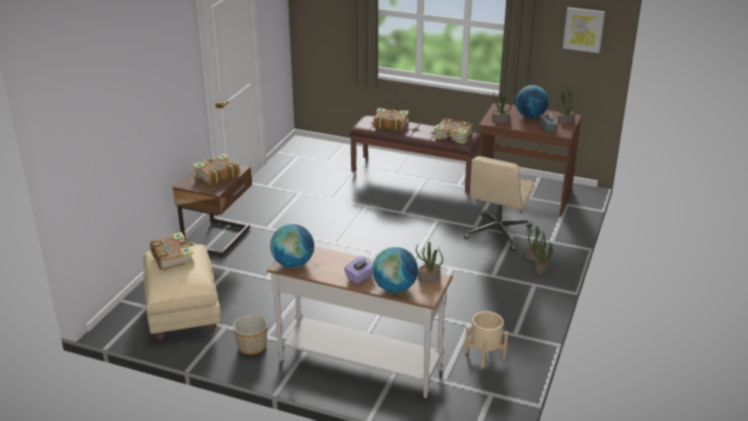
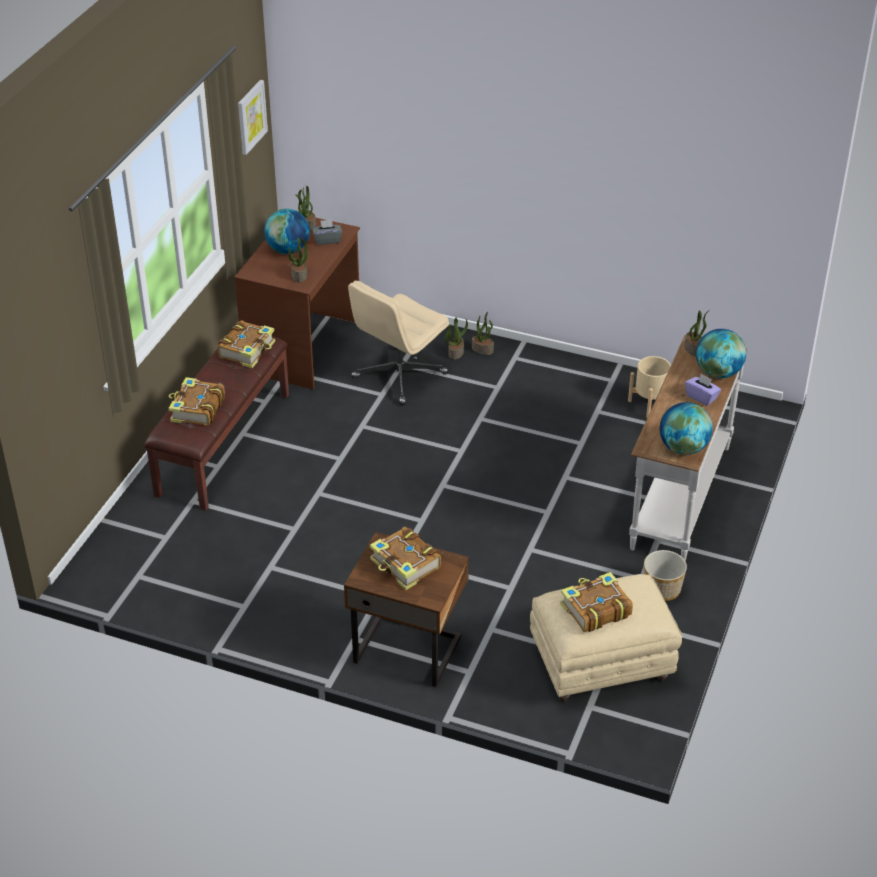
camera: 90 degrees left, 10 degrees up
(497, 233) = (399, 376): beige office chair -> beige office chair turned 105 degrees clockwise

